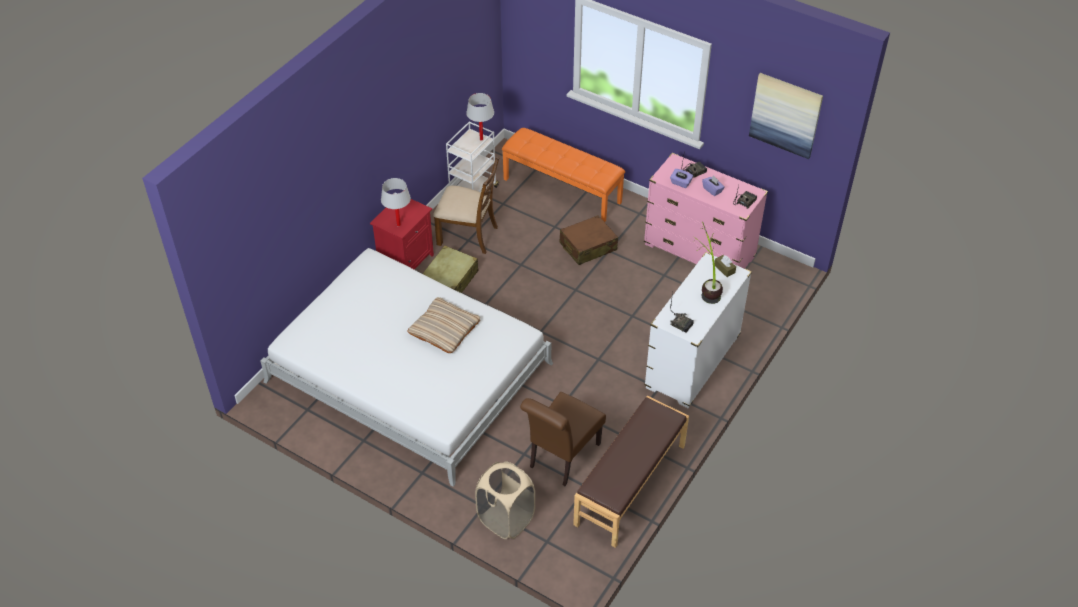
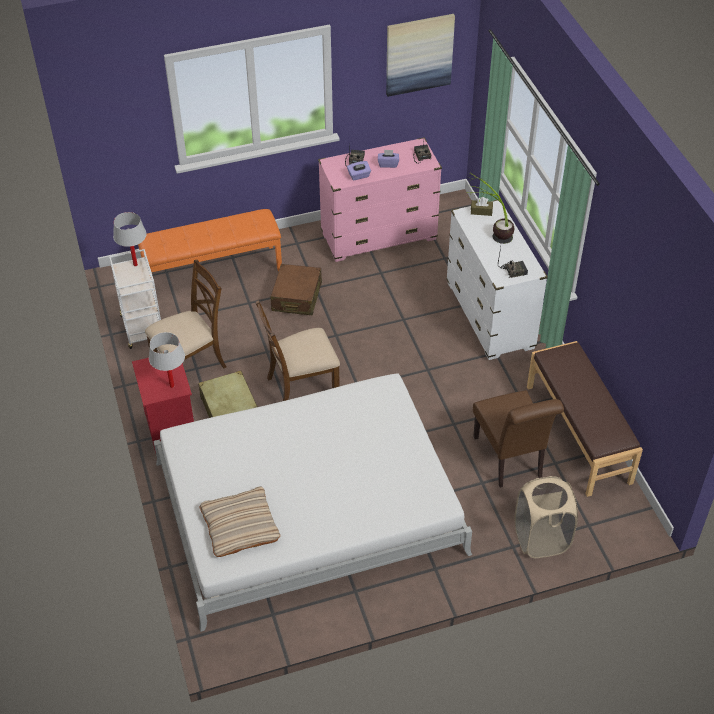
camera: 50 degrees left, 0 degrees up
(444, 329) = (325, 435): beige pillow -> beige pillow (240, 525)
(509, 302) = (301, 386): none -> brown chair

